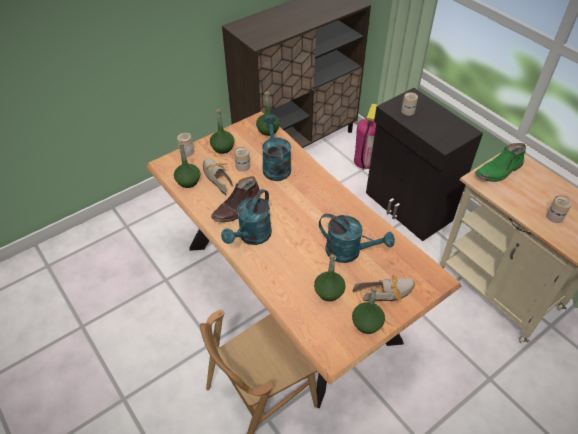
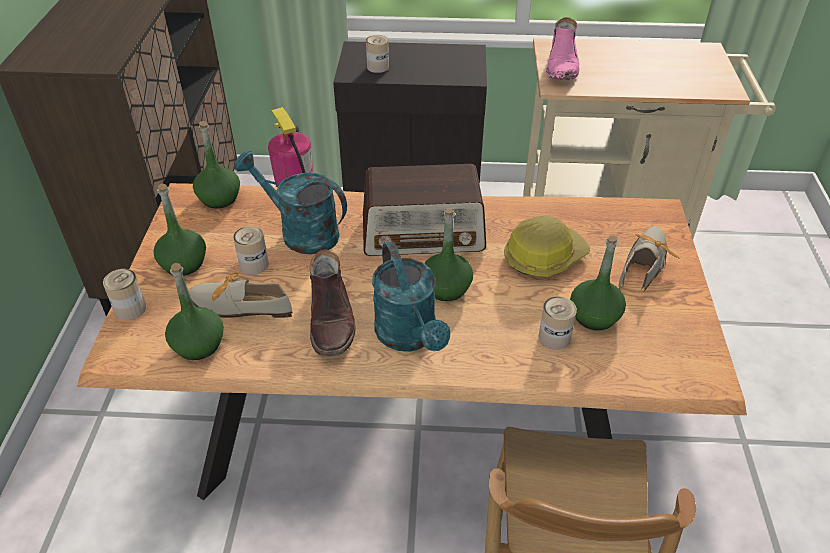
camera: 50 degrees left, 5 degrees down
(318, 202) = (423, 233): none -> radio
(349, 252) = (543, 257): turquoise watering can -> hard hat
(367, 323) = (679, 311): green bottle -> green bottle (446, 288)
(499, 171) = (562, 66): green boot -> pink boot
(554, 216) = (667, 75): can -> can (554, 337)

